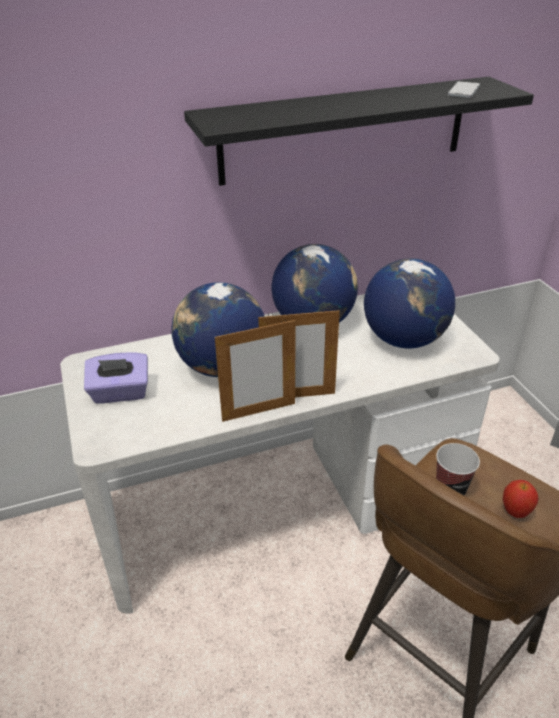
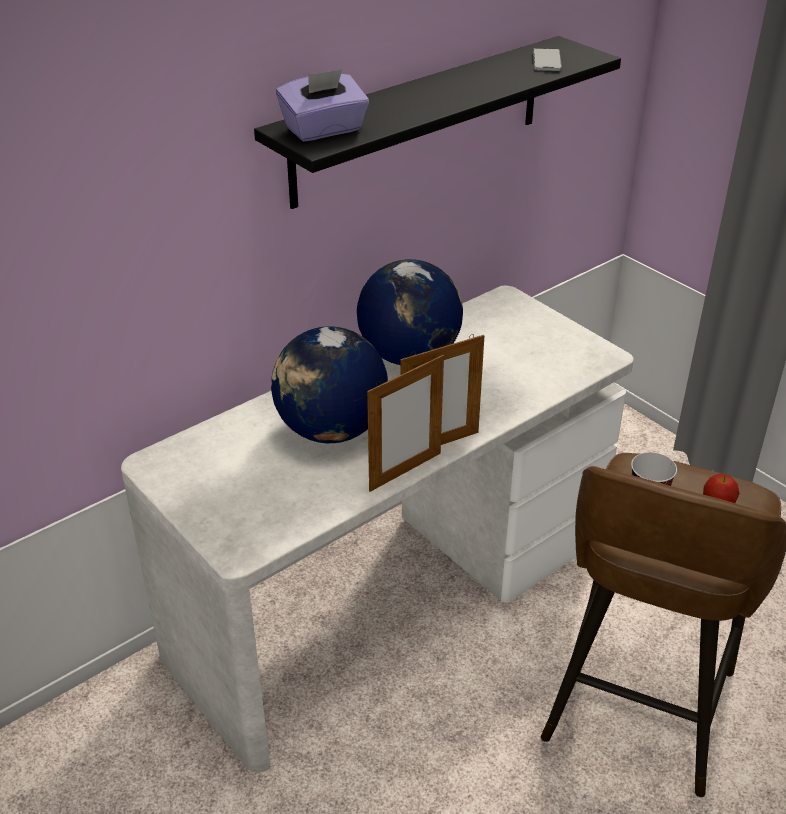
camera: 20 degrees left, 0 degrees up
(120, 393) = (226, 487): purple tissue box -> purple tissue box (324, 130)
(403, 339) = (522, 355): globe -> none

